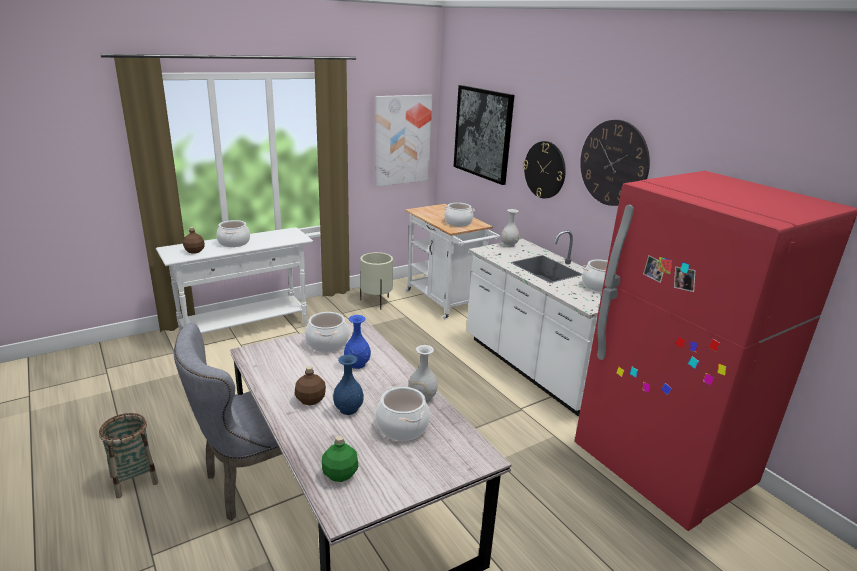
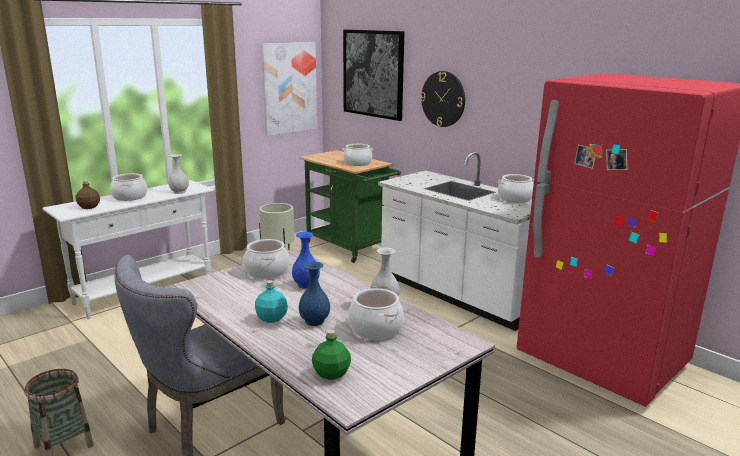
camera: 10 degrees left, 5 degrees down
(310, 400) = (271, 318): brown bottle -> turquoise bottle
(446, 302) = (349, 248): white cart -> green cart
(509, 245) = (415, 176): white vase -> white vase (179, 192)
(613, 163) = (514, 81): wall clock -> none

